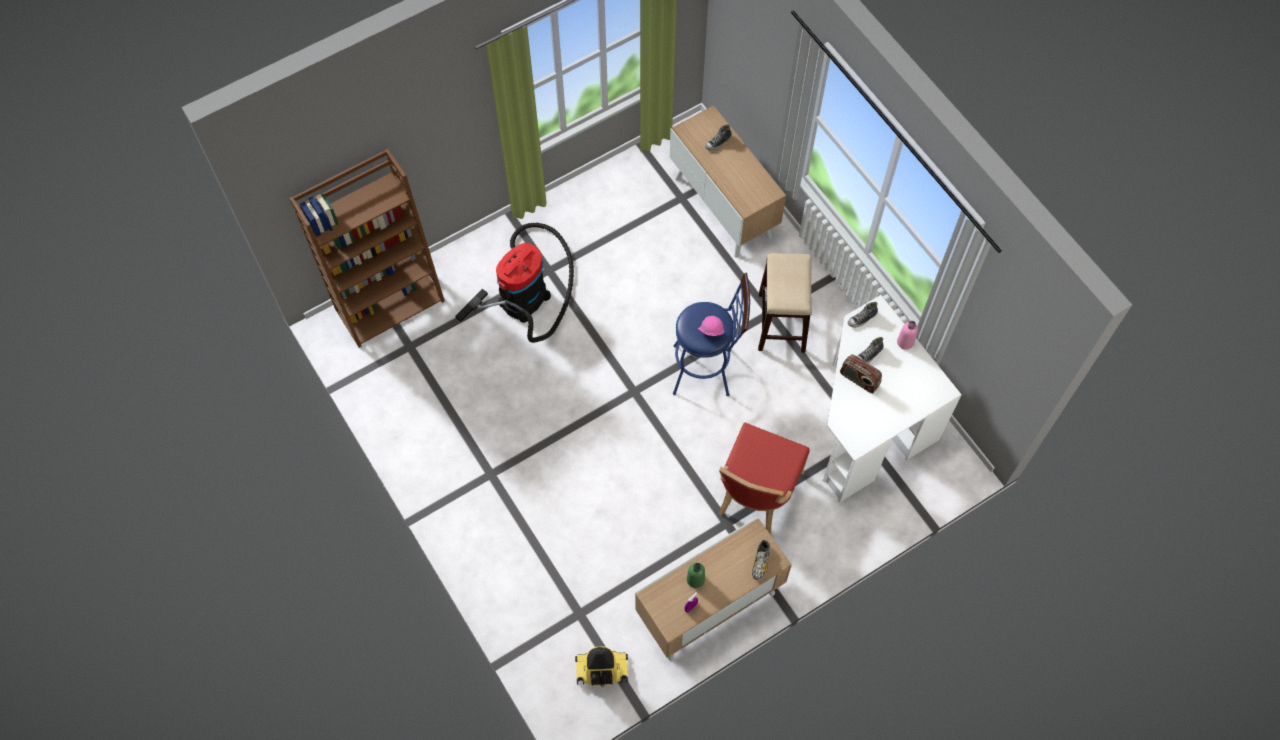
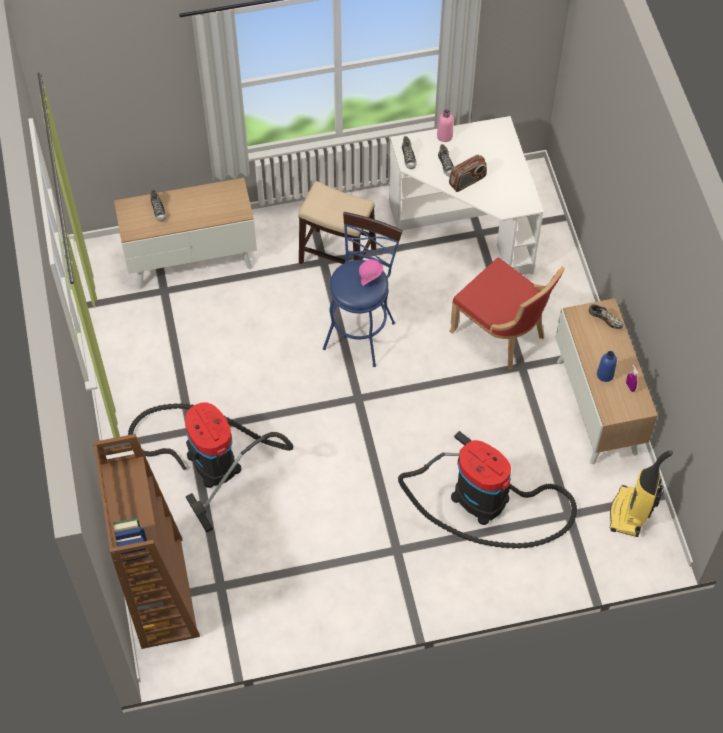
camera: 70 degrees left, 5 degrees down
(566, 535) = (486, 501): none -> vacuum cleaner
(695, 579) = (605, 374): green bottle -> blue bottle

